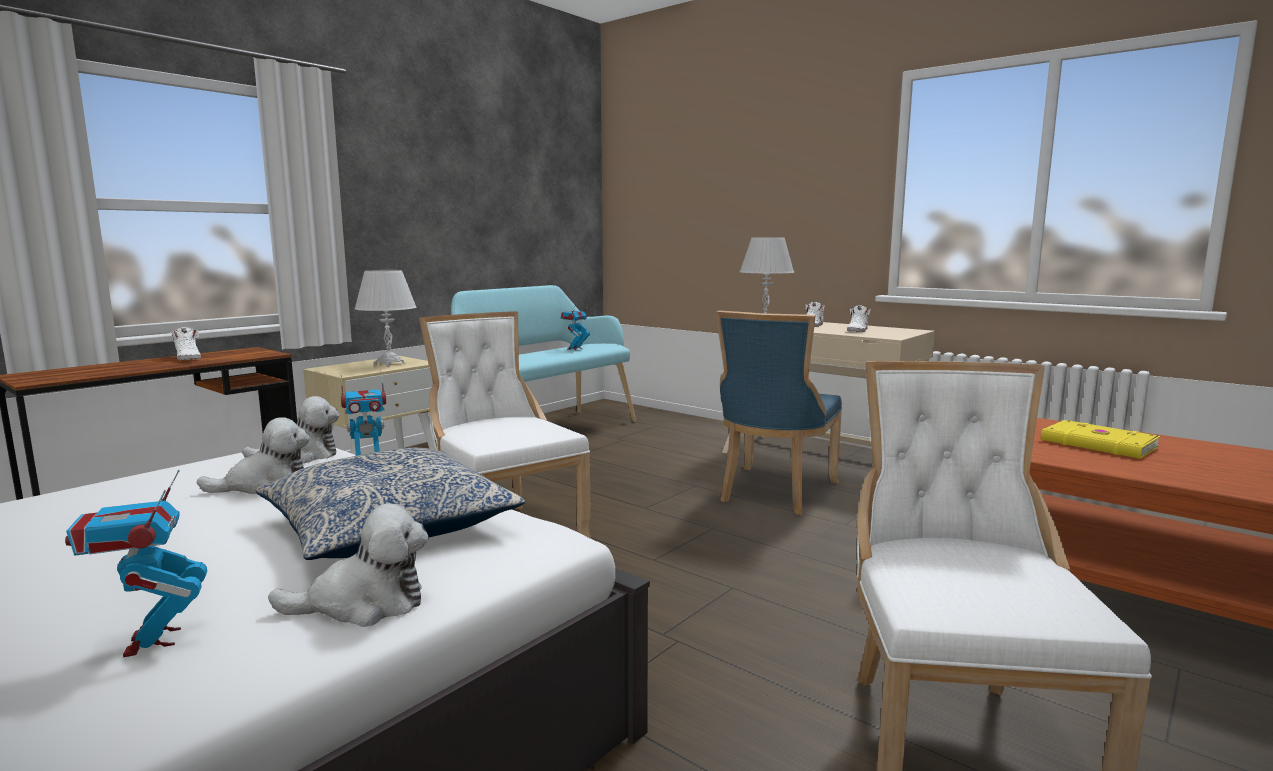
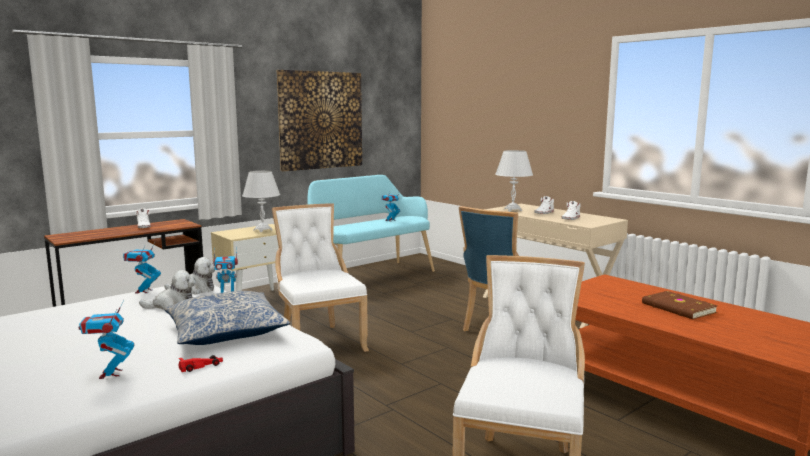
camera: 10 degrees right, 0 degrees up
(201, 463) = (144, 291): none -> toy robot
(364, 604) = (201, 366): plush toy -> red toy car
(466, 200) = (321, 120): none -> picture
(1098, 444) = (678, 308): yellow book -> brown book

